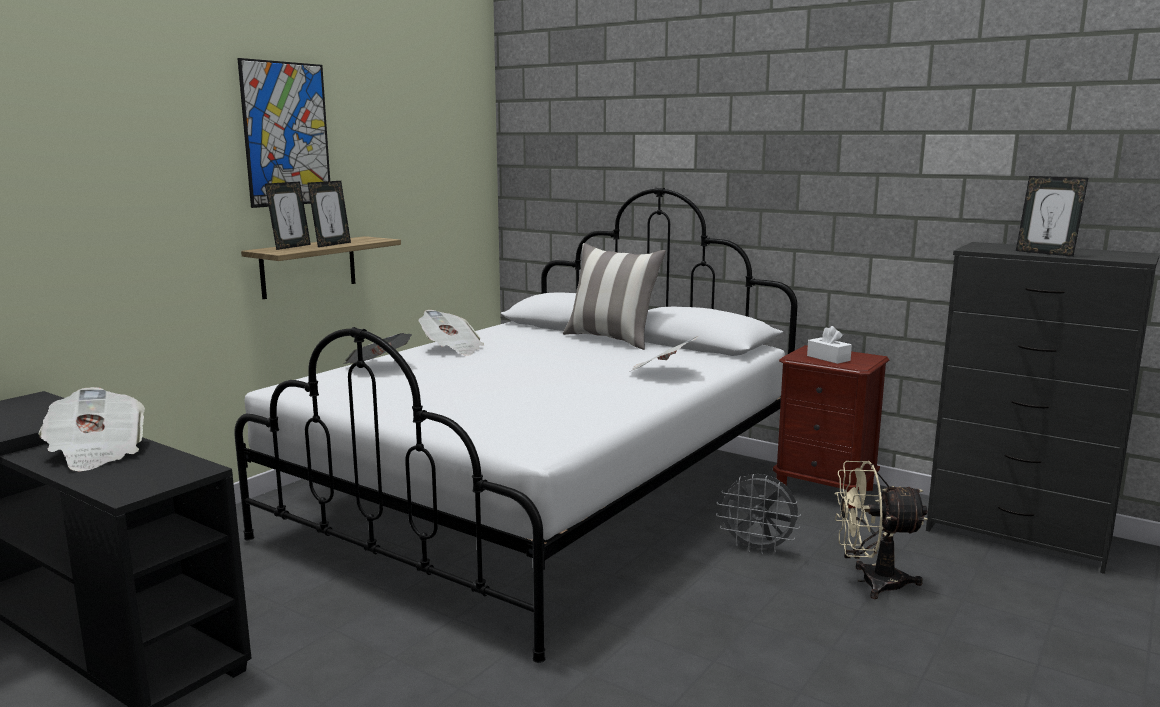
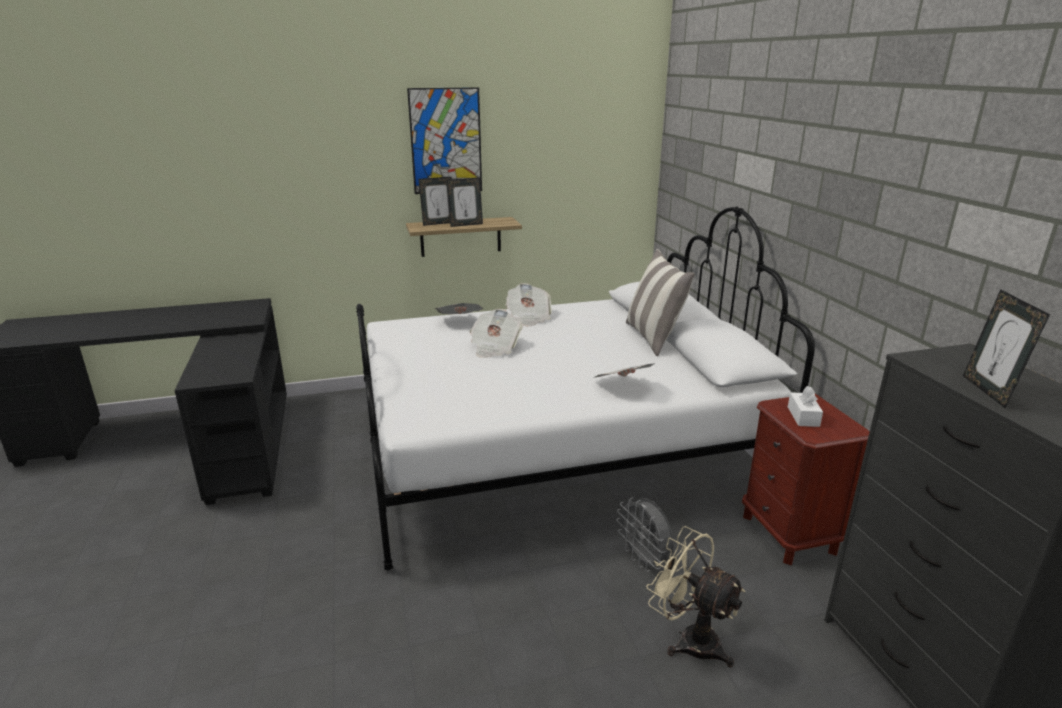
camera: 40 degrees right, 10 degrees up
(96, 453) = (228, 349): newspaper -> newspaper (494, 347)

